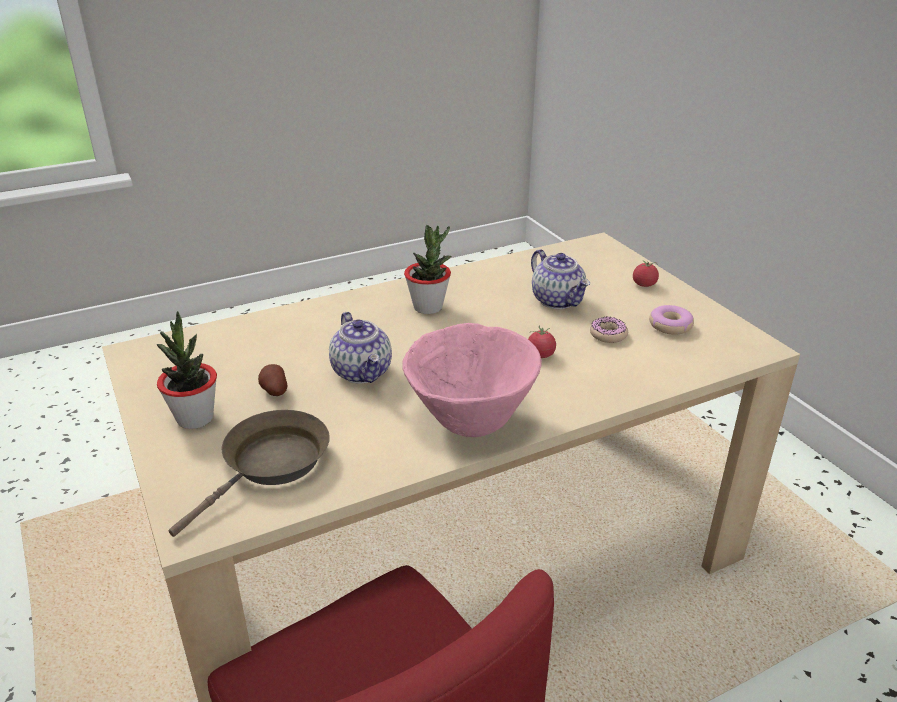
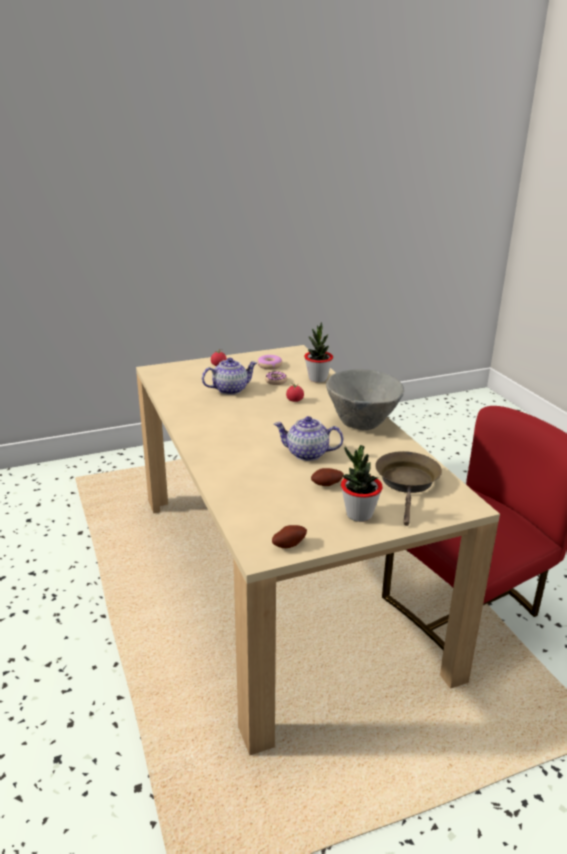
camera: 85 degrees left, 5 degrees down
(146, 368) = (288, 544): none -> potato
(271, 465) = (407, 483): brown frying pan -> brown frying pan turned 60 degrees clockwise
(363, 372) = (307, 454): teapot -> teapot turned 150 degrees counterclockwise
(428, 307) = (224, 429): potted plant -> potted plant (317, 379)
(470, 422) = (362, 424): pink bowl -> grey bowl

